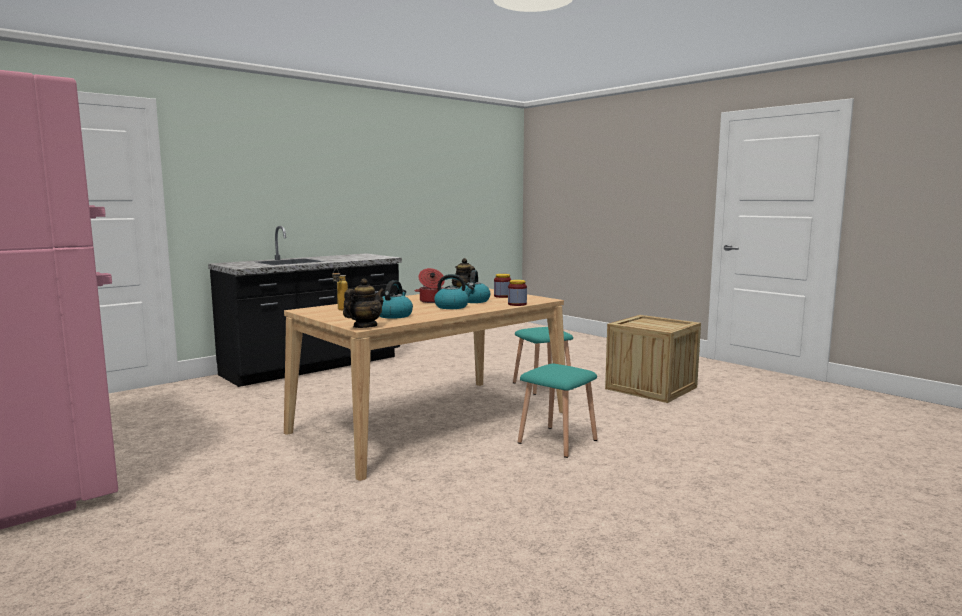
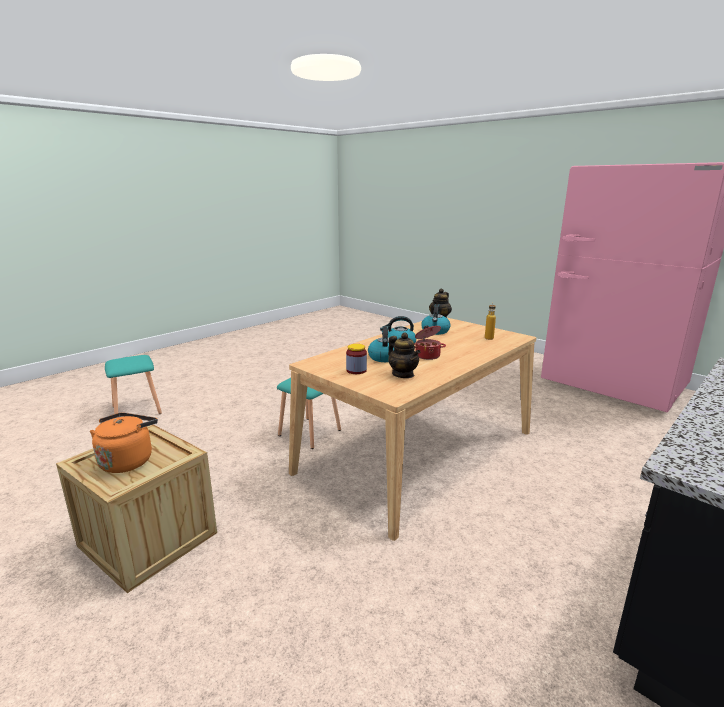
camera: 175 degrees right, 10 degrees up
(517, 304) = (340, 352): jar -> none
(543, 386) = (301, 537): turquoise stool -> turquoise stool (136, 410)
(656, 324) = (128, 460): none -> orange kettle

